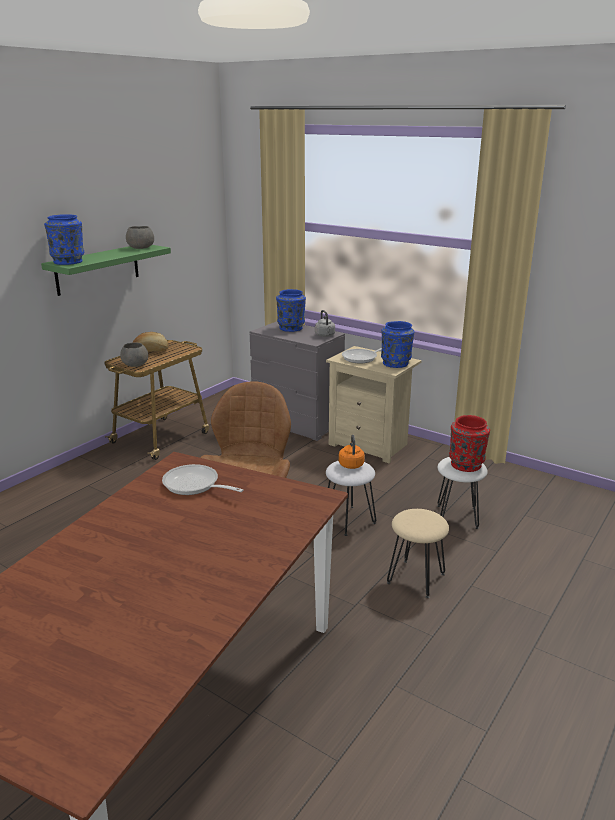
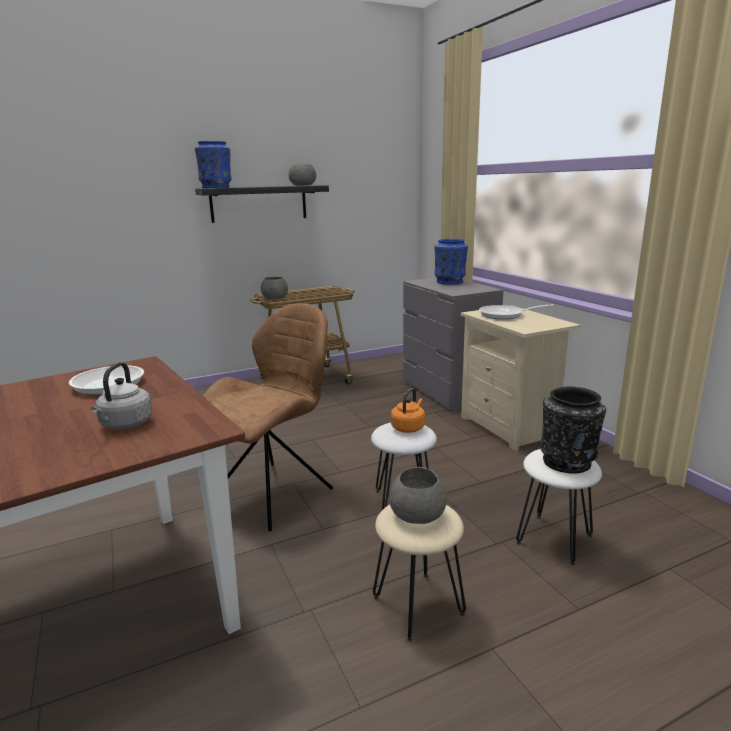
camera: 30 degrees right, 5 degrees down
(97, 269) = (259, 203): green shelf -> black shelf
(150, 351) = (304, 291): bread -> none
(325, 335) = (477, 289): grey kettle -> grey kettle (125, 425)
(396, 363) = (541, 323): blue vase -> none
(418, 519) = (417, 514): none -> grey bowl
(466, 464) = (567, 461): red vase -> black vase

